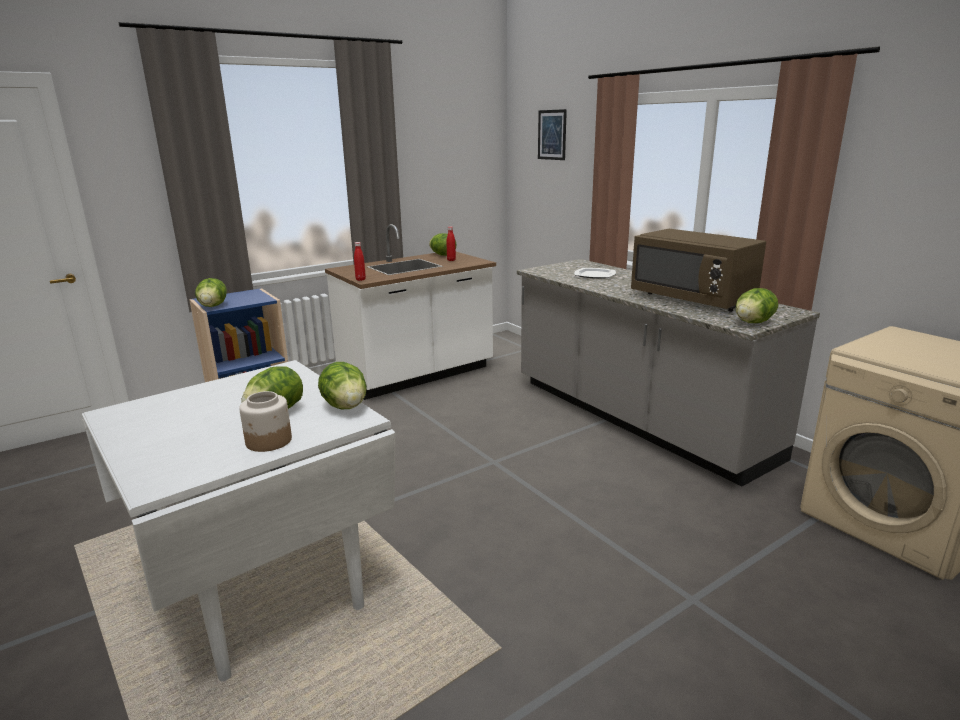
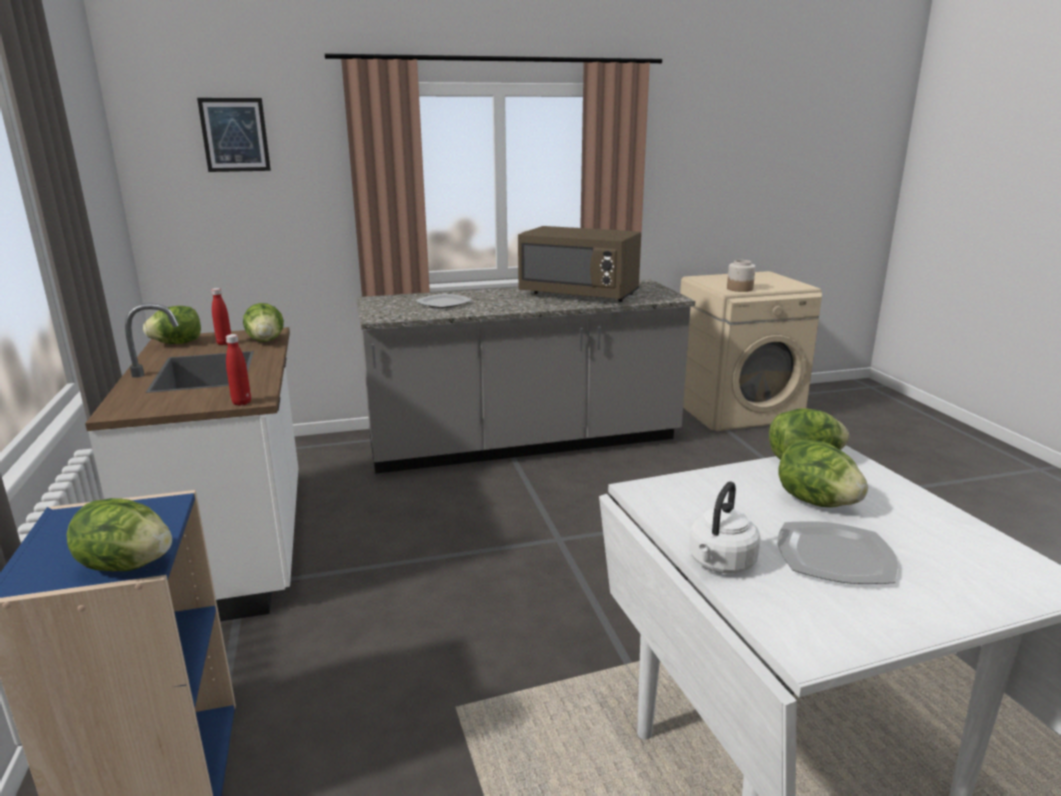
camera: 70 degrees left, 0 degrees up
(195, 391) = (720, 563): none -> white kettle
(200, 418) = (833, 556): none -> plate
(269, 441) = (908, 508): jar -> jar (740, 289)
(692, 299) = (579, 294): brown microwave -> brown microwave turned 45 degrees clockwise
(753, 322) = (664, 294): lettuce -> lettuce (266, 341)

